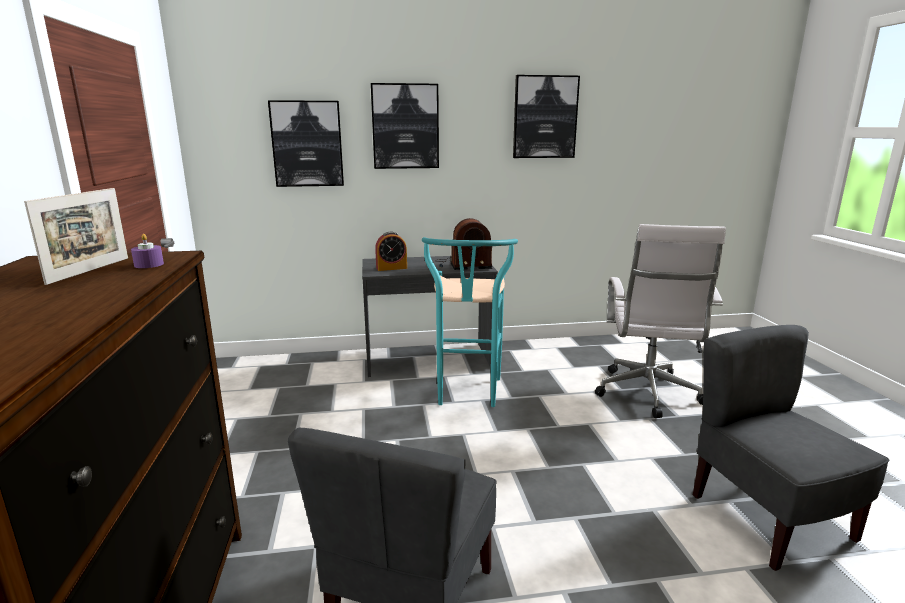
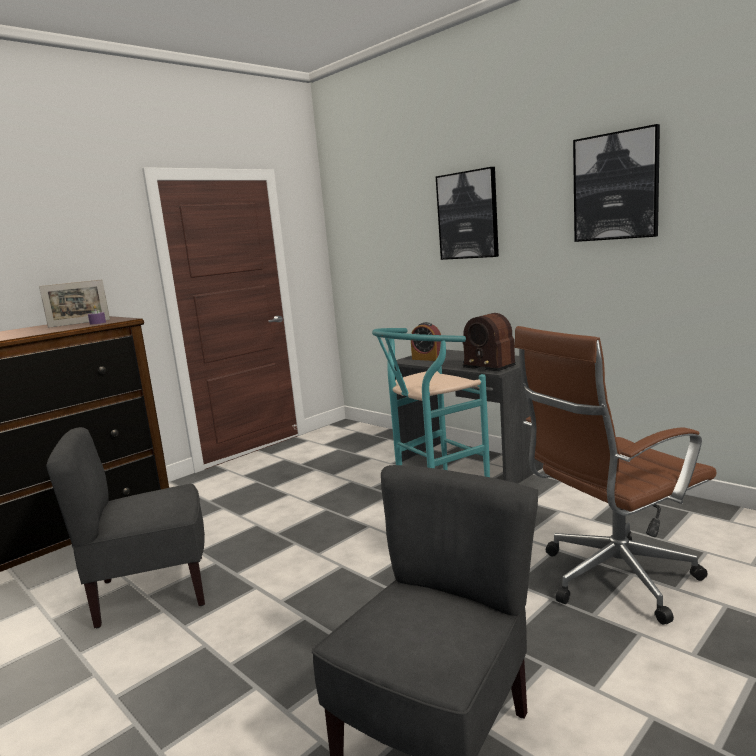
camera: 55 degrees right, 5 degrees down
(307, 144) = (396, 239): picture -> none
(648, 395) = (612, 580): white office chair -> brown office chair

